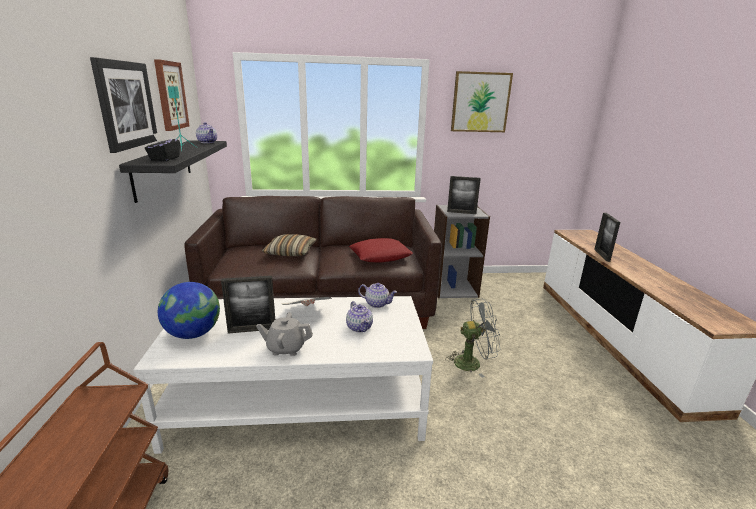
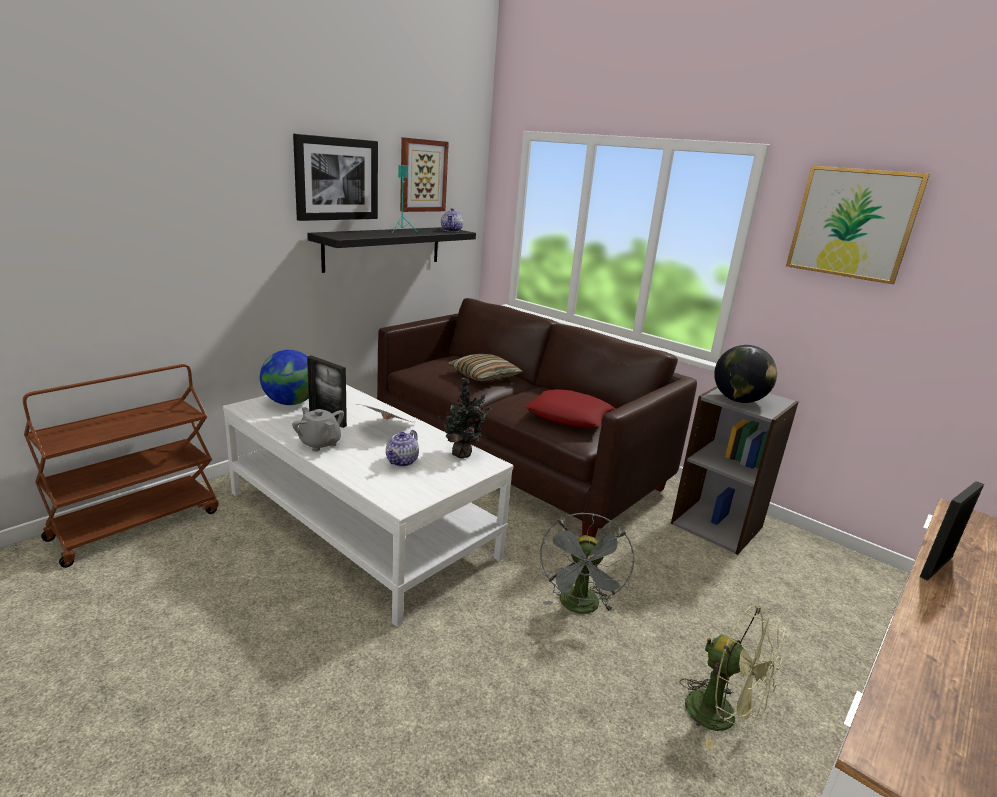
camera: 45 degrees right, 0 degrees up
(164, 159) = (351, 235): black tissue box -> none
(377, 304) = (462, 453): teapot -> potted plant
(461, 212) = (738, 400): picture frame -> globe
(472, 362) = (580, 608): grey fan -> grey fan turned 60 degrees clockwise
(575, 368) = (722, 717): none -> green fan

